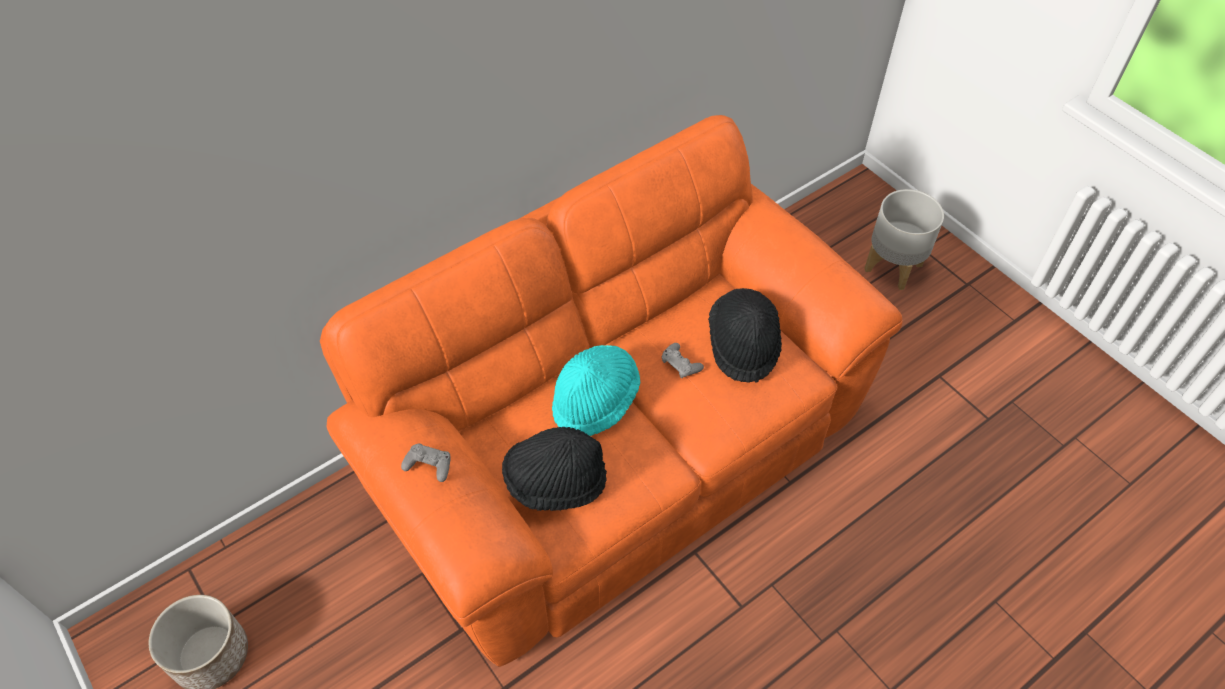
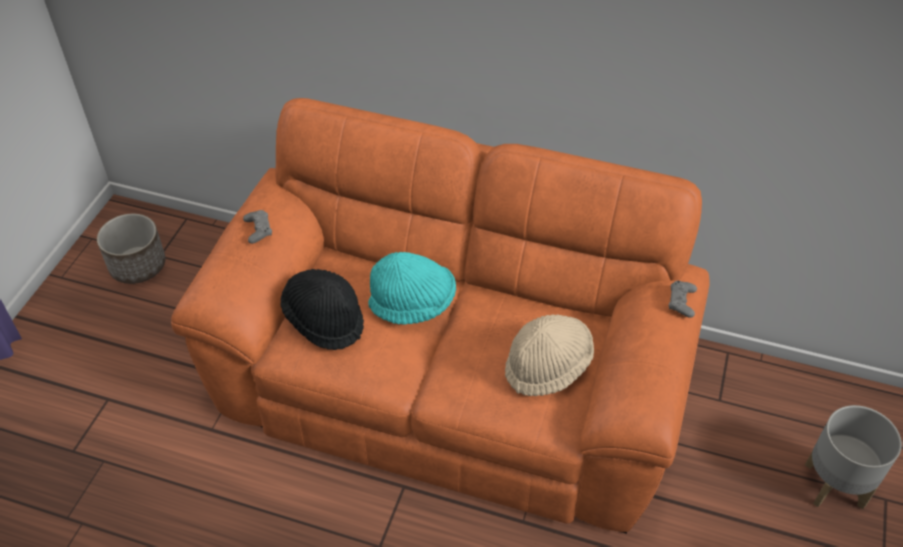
camera: 55 degrees right, 5 degrees down
(681, 364) = (492, 336): grey game controller -> grey game controller (681, 302)
(743, 345) = (547, 366): black hat -> beige hat

